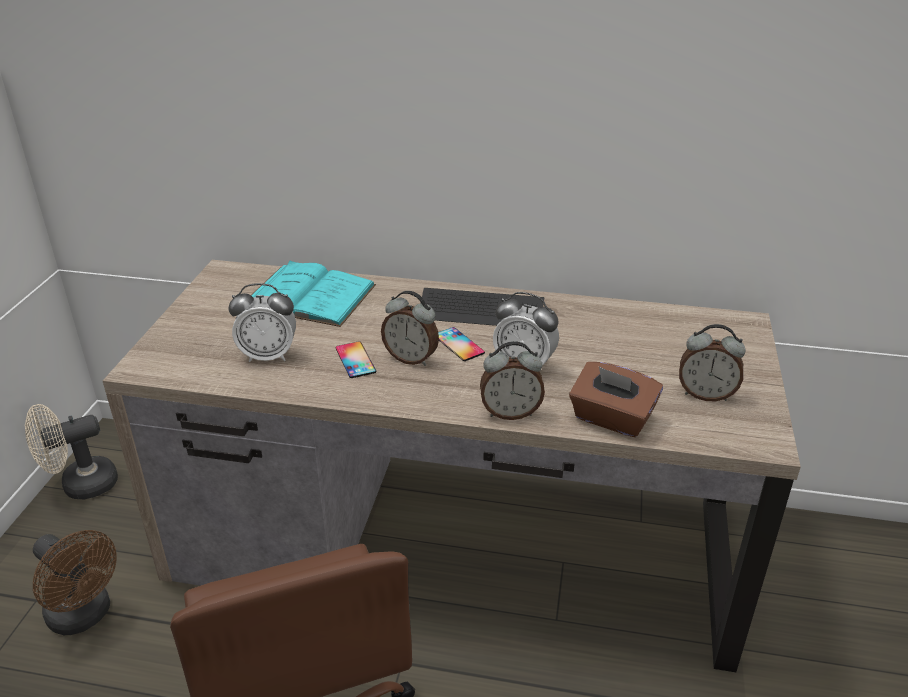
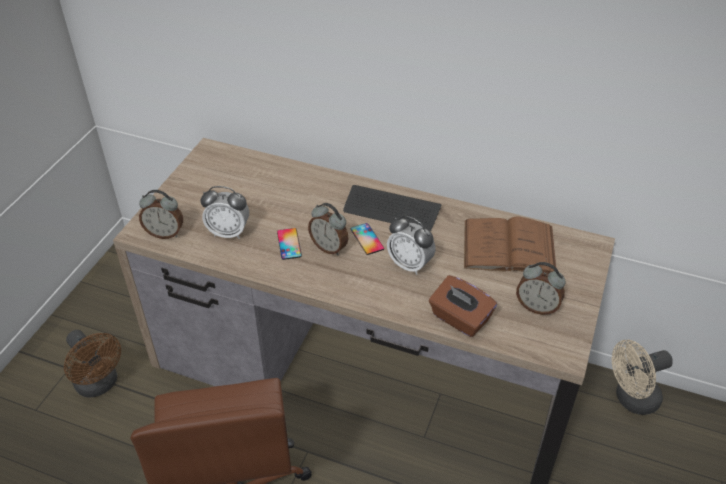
camera: 10 degrees right, 10 degrees up
(81, 486) = (105, 284): beige fan -> beige fan (631, 399)
(309, 295) = (267, 180): turquoise book -> none
(510, 412) = (388, 304): alarm clock -> alarm clock (165, 233)
(643, 334) = (509, 247): none -> brown book

